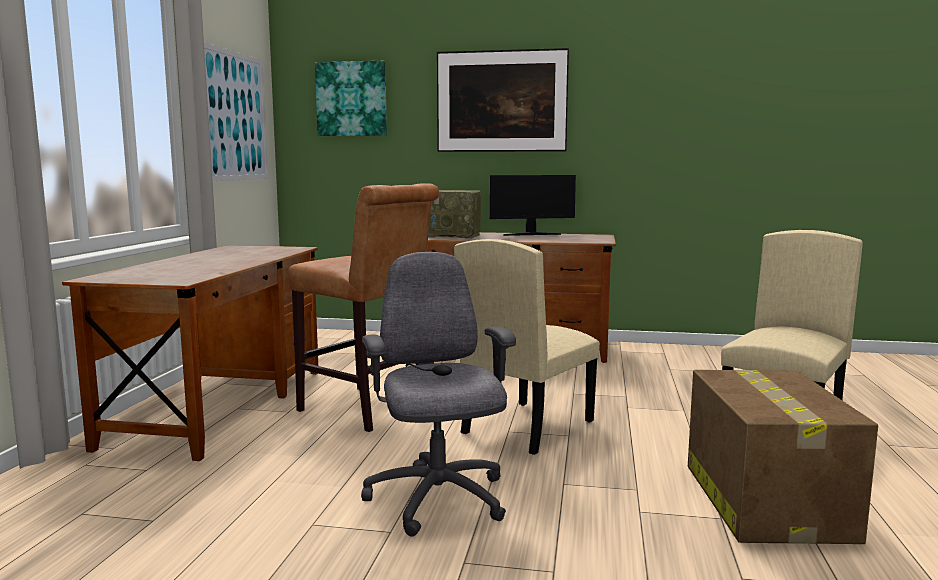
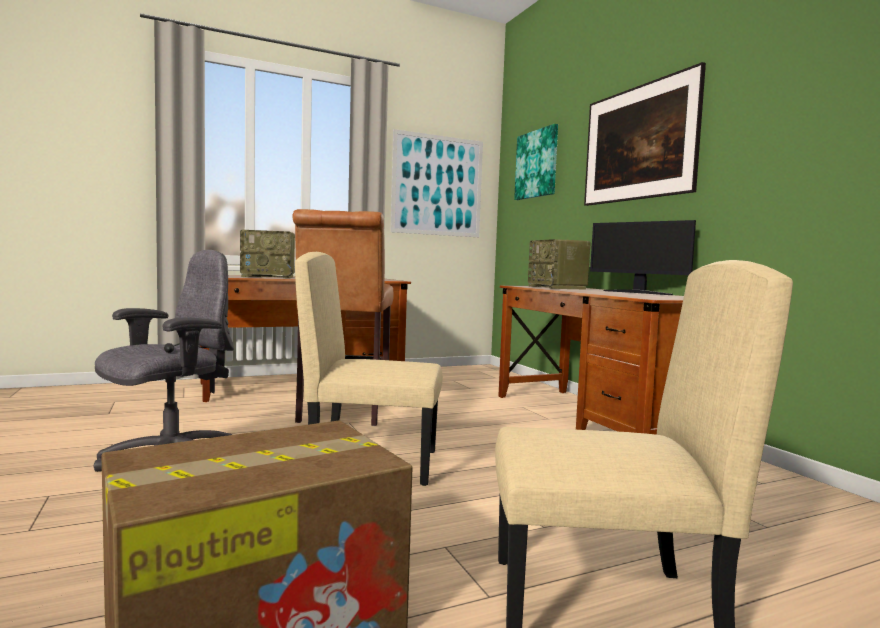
camera: 55 degrees right, 5 degrees down
(195, 268) = (269, 277): none -> radio

